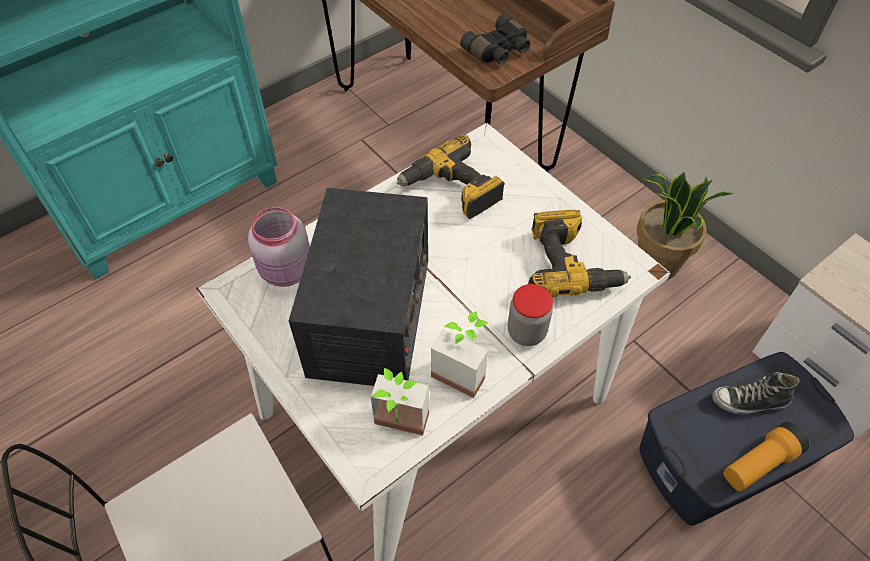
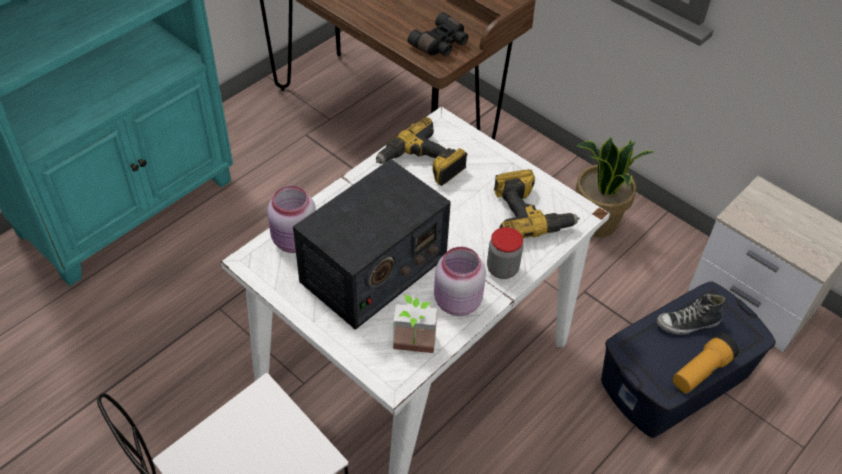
camera: 10 degrees left, 5 degrees down
(370, 317) = (373, 270): radio -> radio turned 45 degrees clockwise
(462, 370) = (456, 302): potted plant -> pink jar

